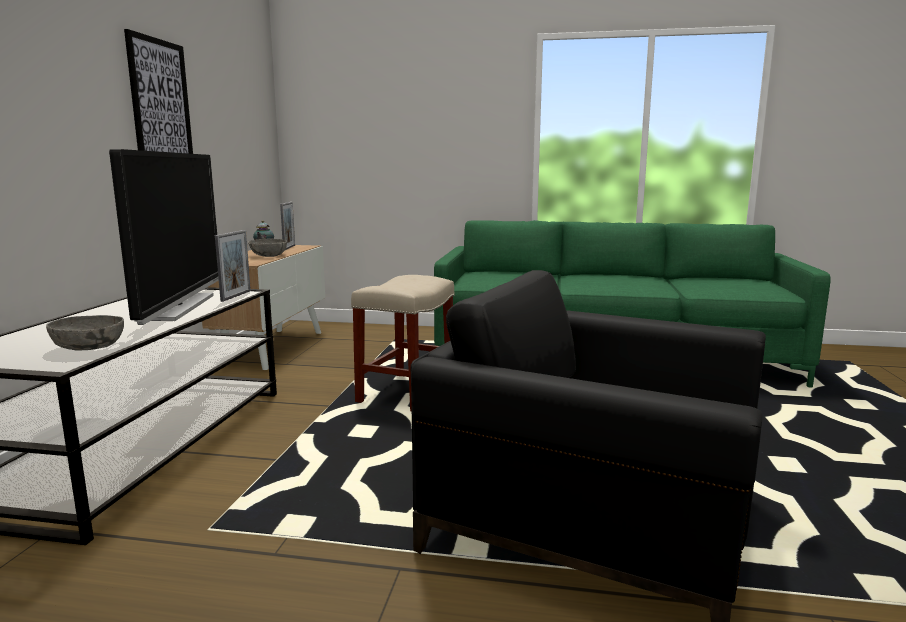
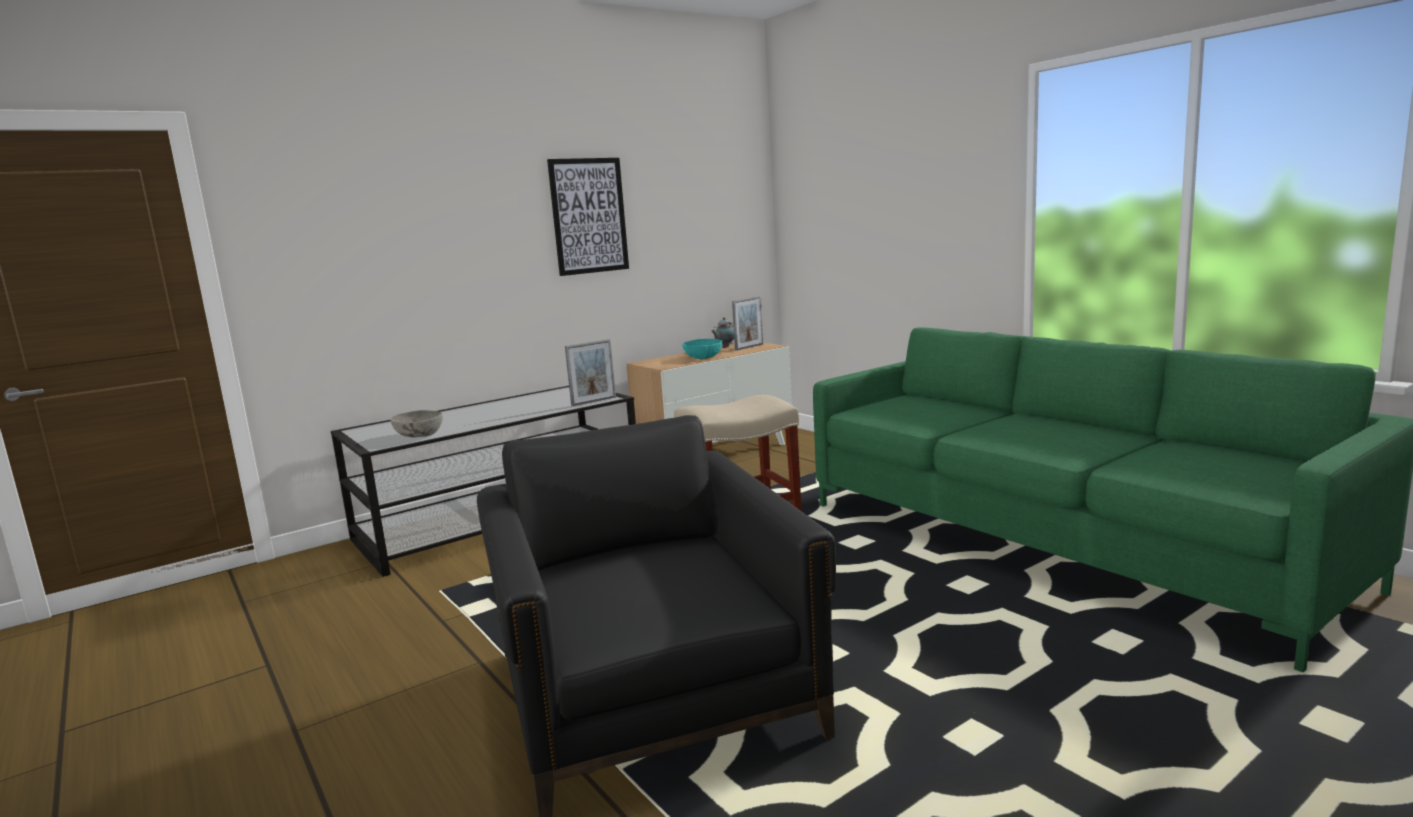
camera: 45 degrees right, 0 degrees up
(178, 307) = (537, 407): television -> none
(268, 255) = (703, 357): grey bowl -> turquoise bowl

